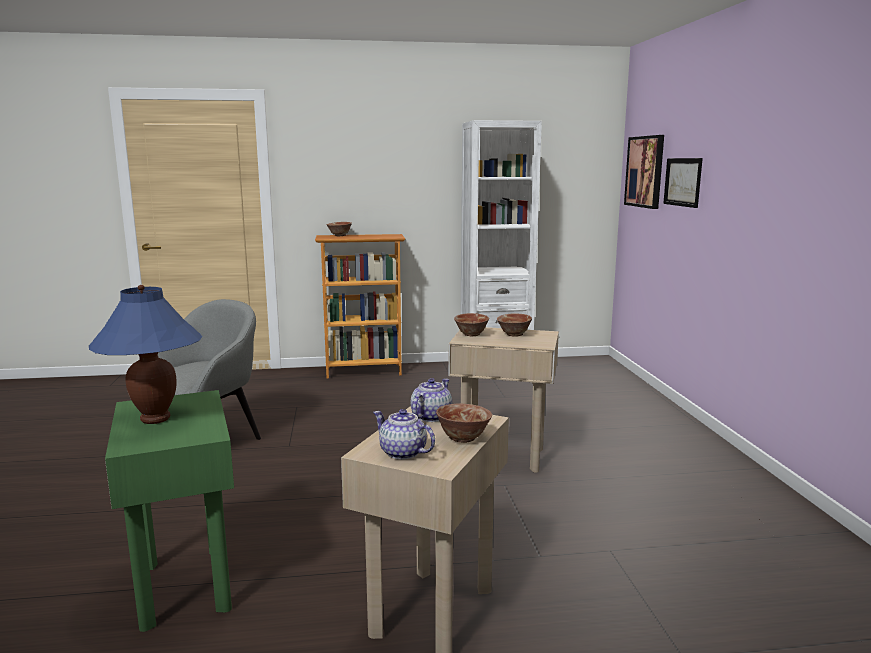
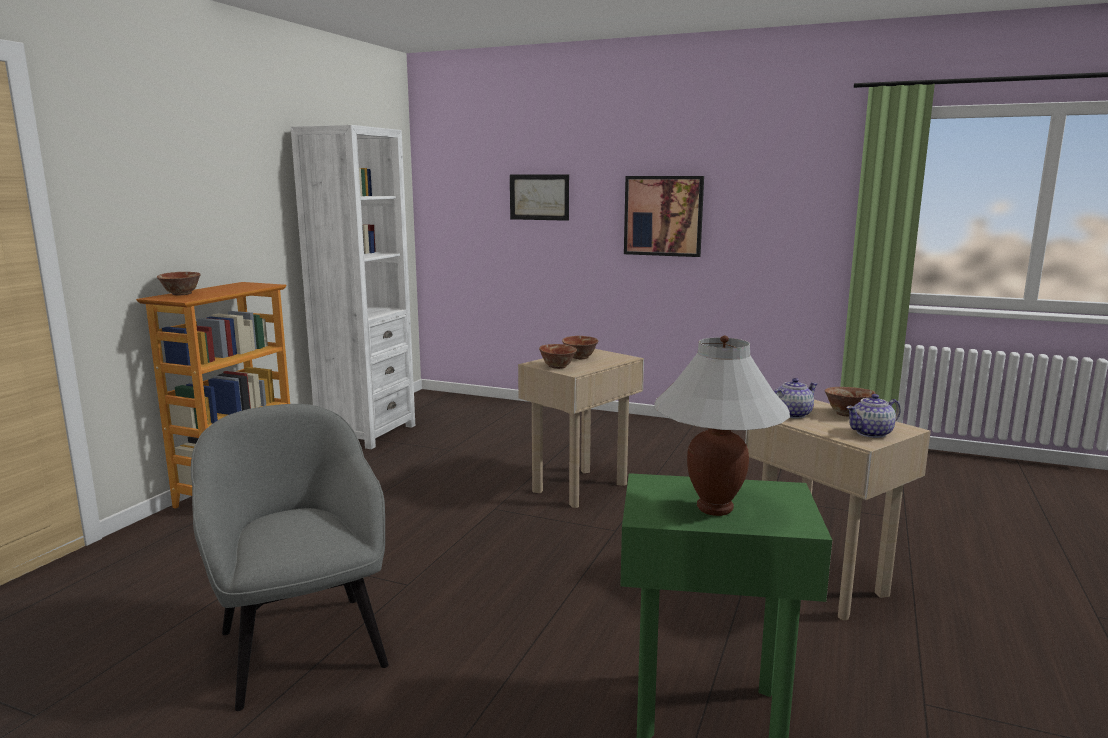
camera: 60 degrees left, 0 degrees up
(155, 419) = (714, 509): blue table lamp -> white table lamp
(430, 417) = (791, 414): teapot -> teapot turned 90 degrees clockwise
(645, 171) = (466, 188): picture -> picture (663, 216)

